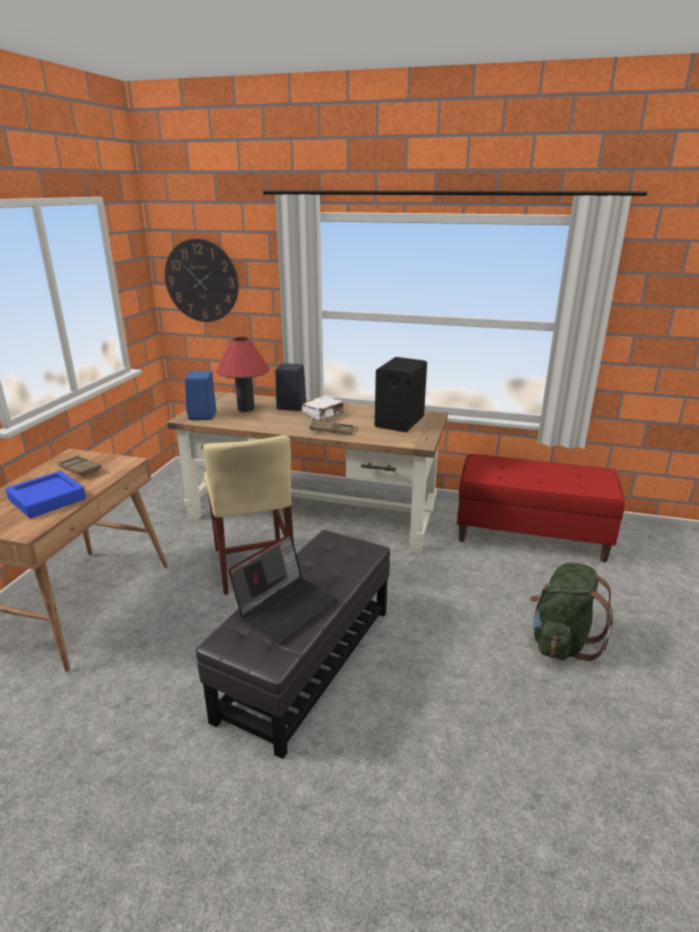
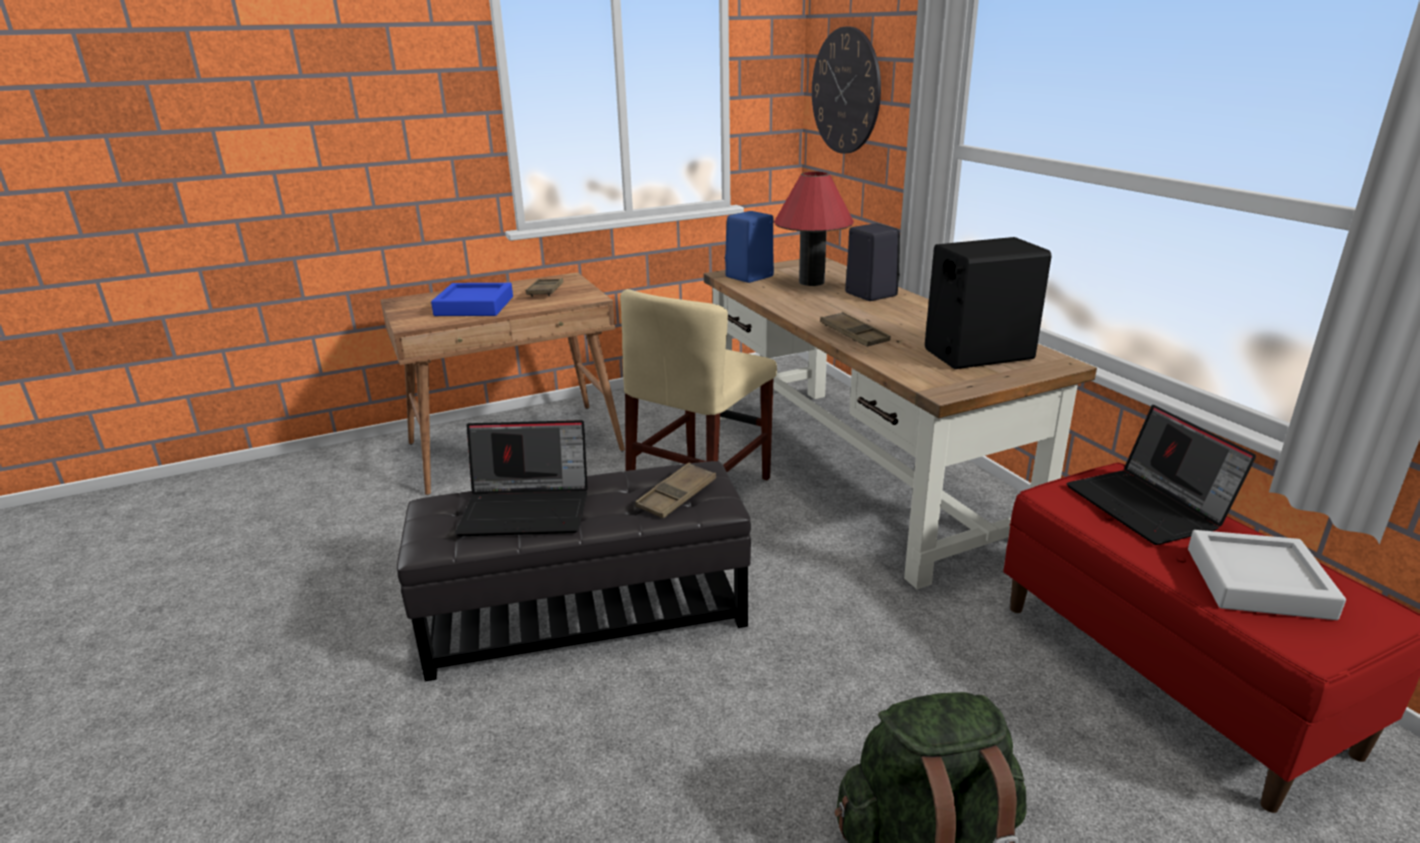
camera: 50 degrees right, 0 degrees up
(323, 415) = (889, 314): white book -> none
(344, 555) = (676, 496): none -> brown tray
(505, 467) = (1149, 507): none -> laptop
(568, 479) = (1258, 583): none -> grey tray

